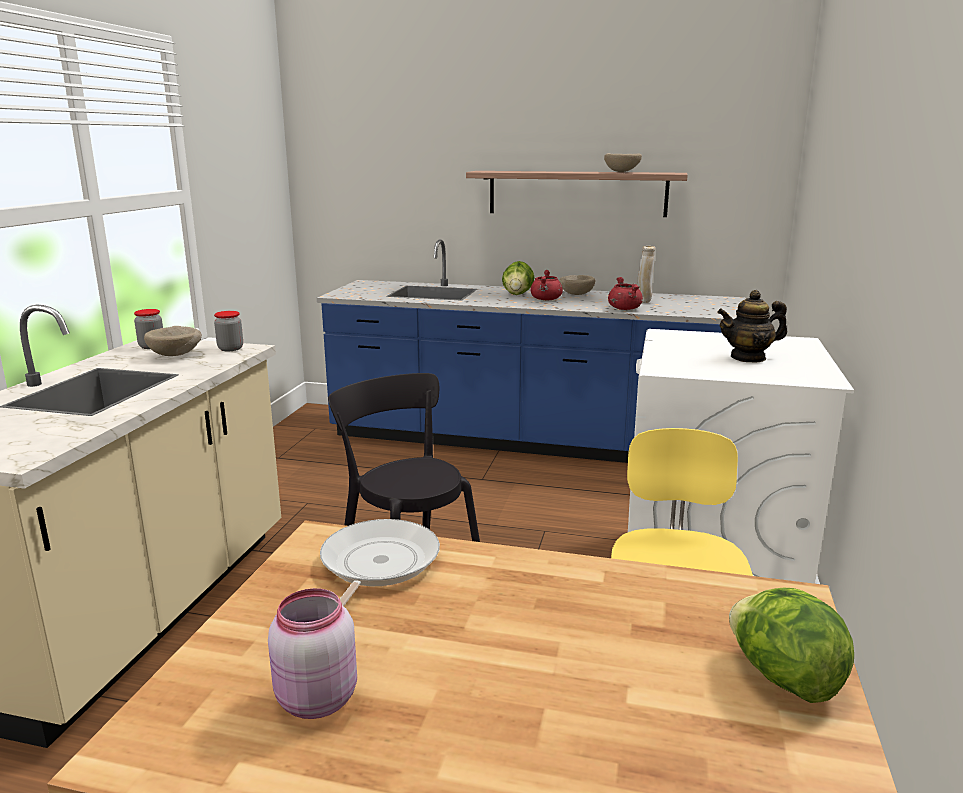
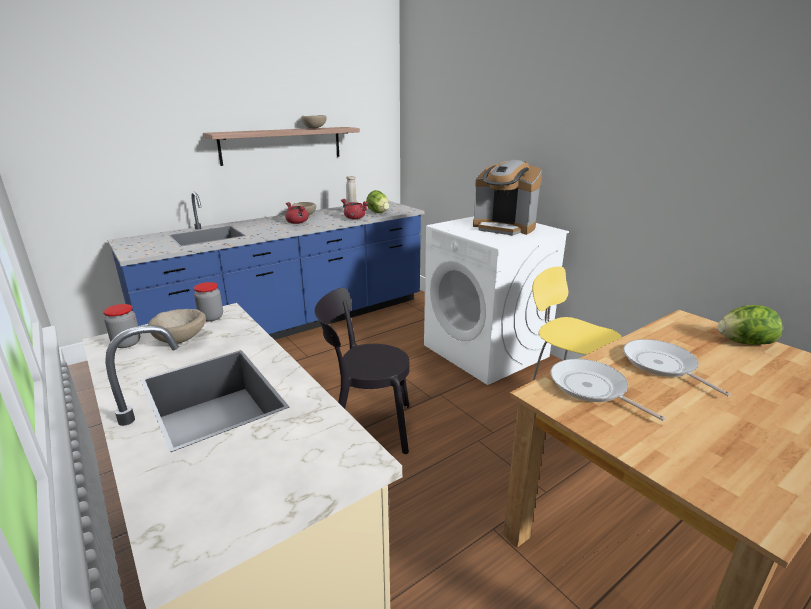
camera: 50 degrees left, 5 degrees up
(314, 700) = (726, 447): pink jar -> none
(518, 294) = (270, 223): lettuce -> lettuce (378, 212)
(532, 606) = (662, 365): none -> frying pan
(748, 358) = (504, 228): teapot -> coffee machine

